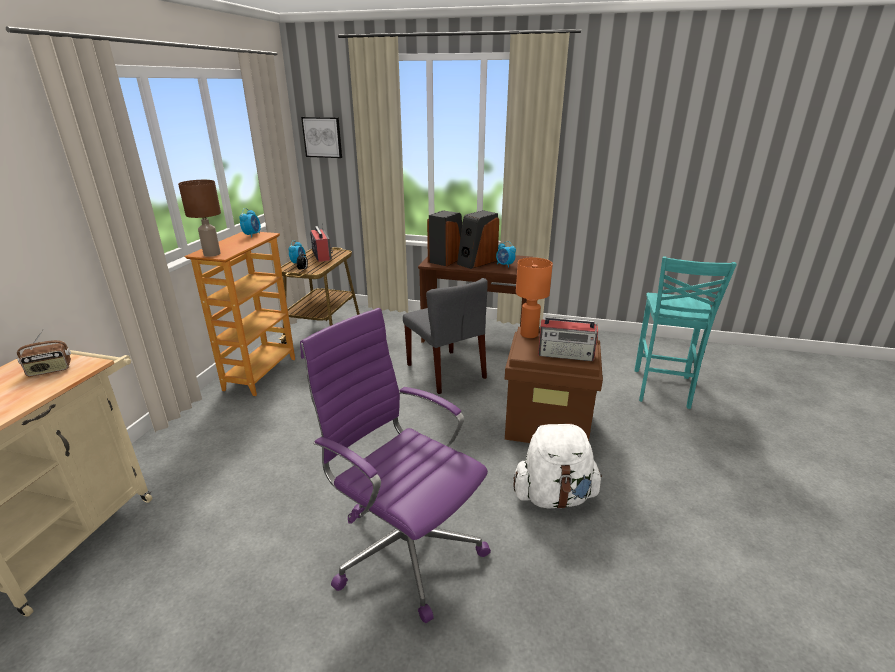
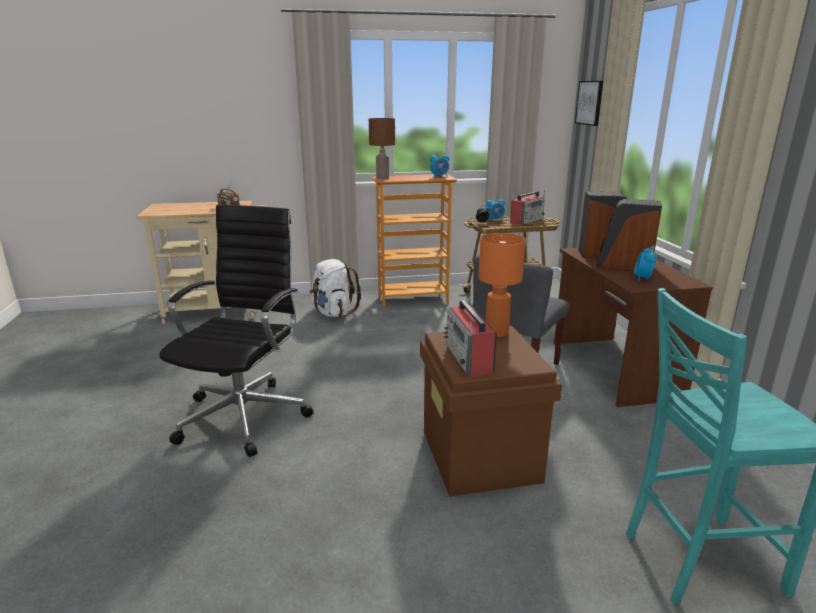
camera: 65 degrees right, 5 degrees down
(404, 546) = (246, 415): purple office chair -> black office chair
(554, 496) = (349, 483): white backpack -> white backpack (333, 313)

